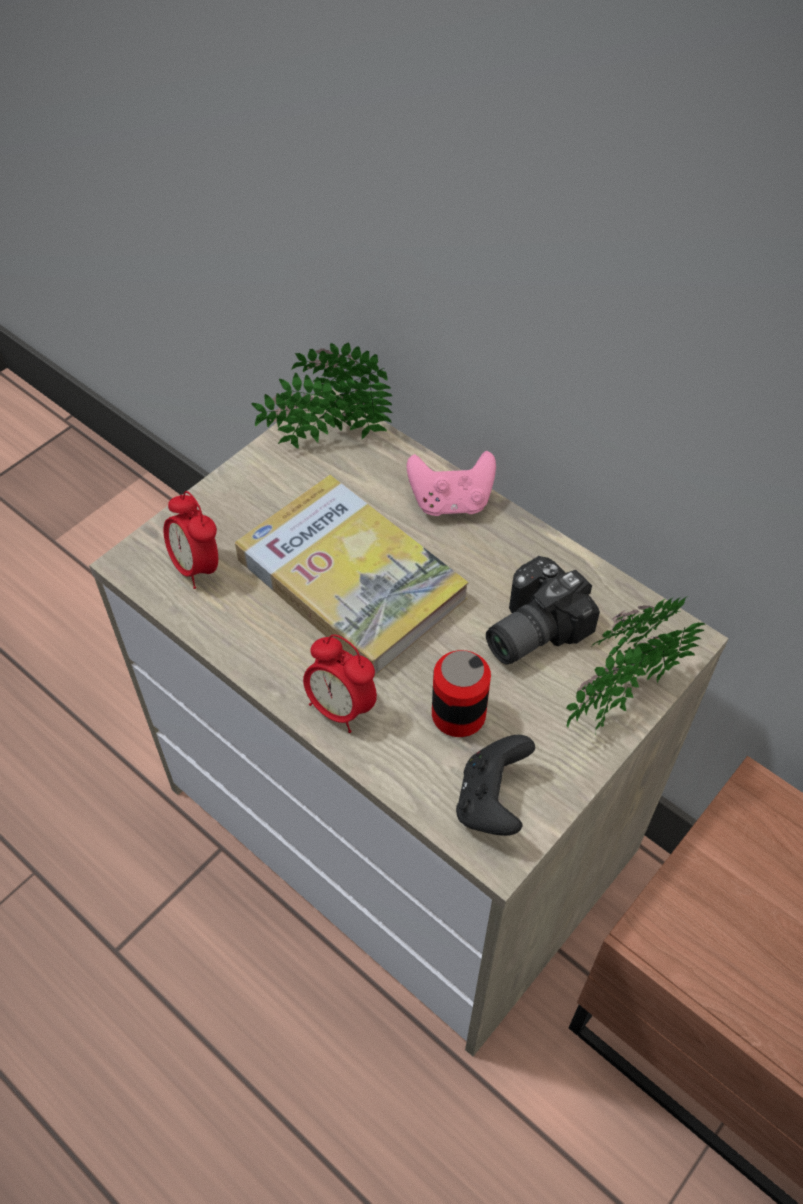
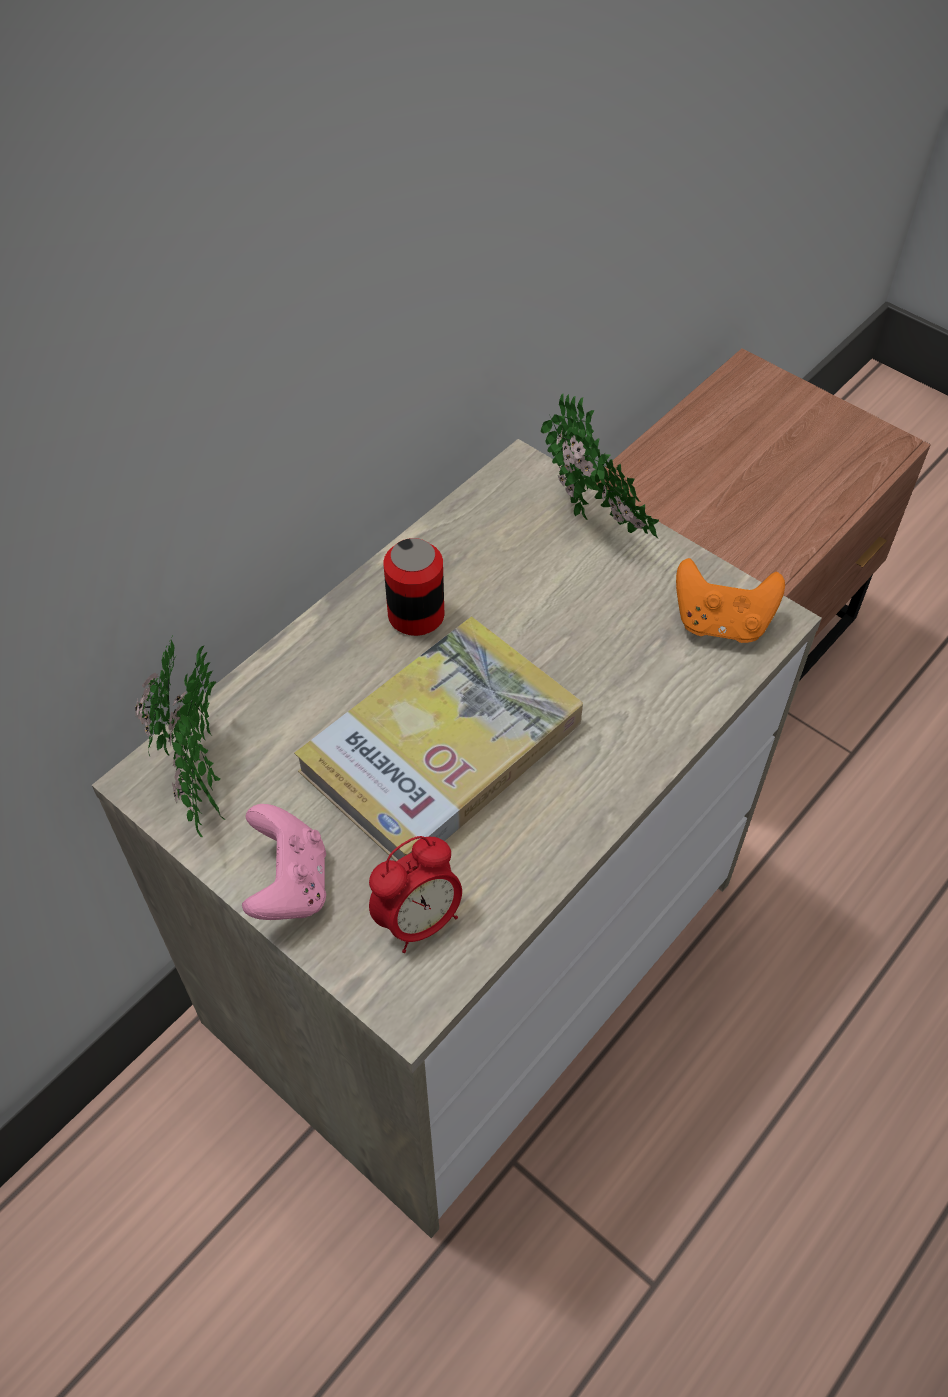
camera: 90 degrees left, 0 degrees up
(340, 708) = (624, 751): alarm clock -> none
(451, 502) = (326, 647): pink game controller -> pink game controller (289, 884)
(458, 714) = (623, 647): can -> can (416, 615)
(491, 801) = (721, 623): black game controller -> orange game controller
(528, 628) = (511, 585): camera -> none

